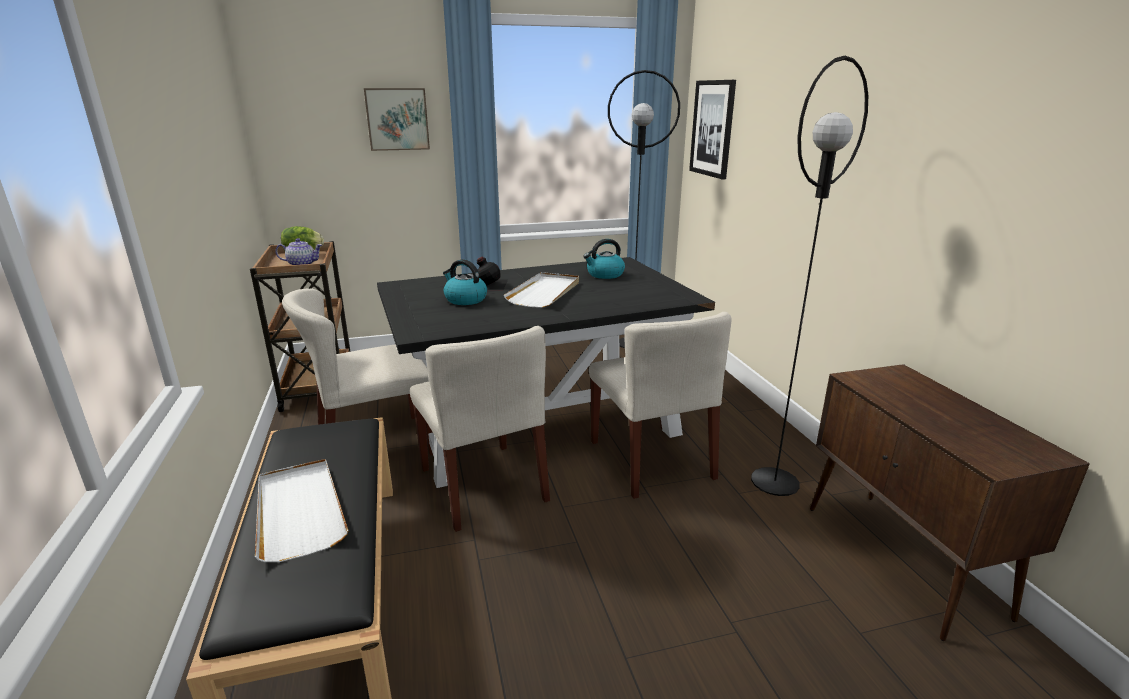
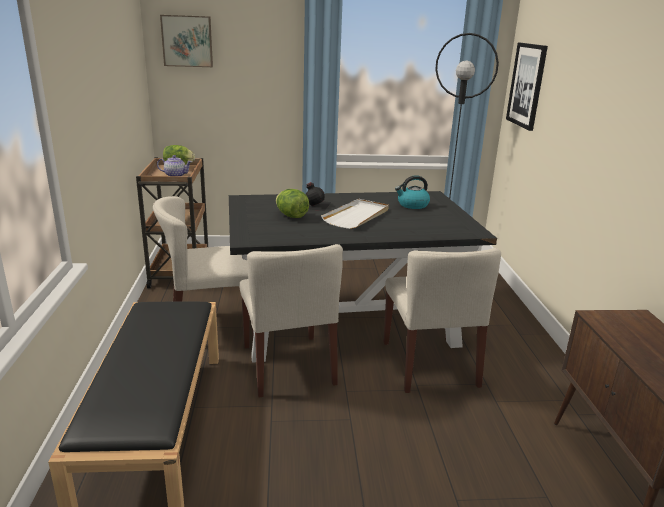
camera: 10 degrees right, 0 degrees up
(299, 511) = (140, 362): white tray -> none
(397, 119) = (261, 64): picture -> picture (187, 41)
(465, 299) = (291, 216): kettle -> lettuce
(775, 481) = (531, 396): black floor lamp -> none

